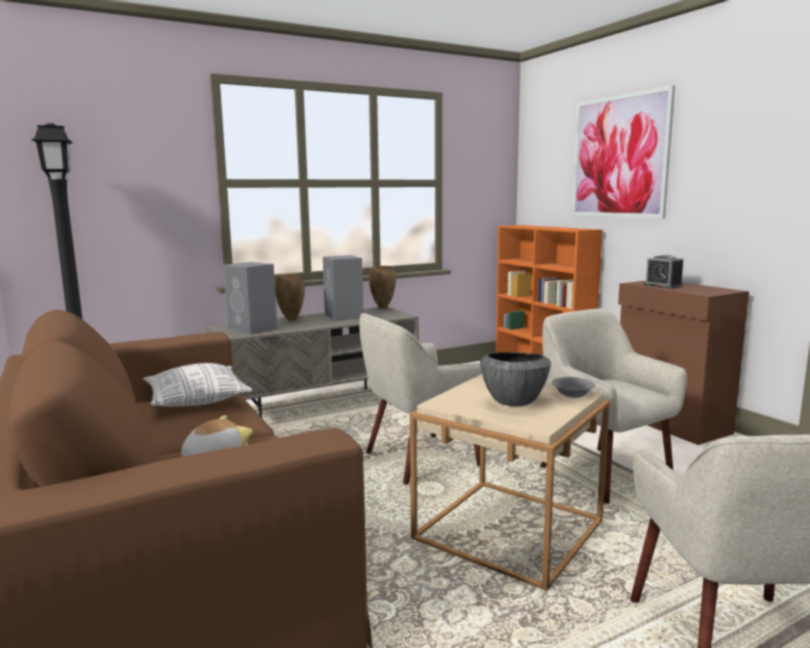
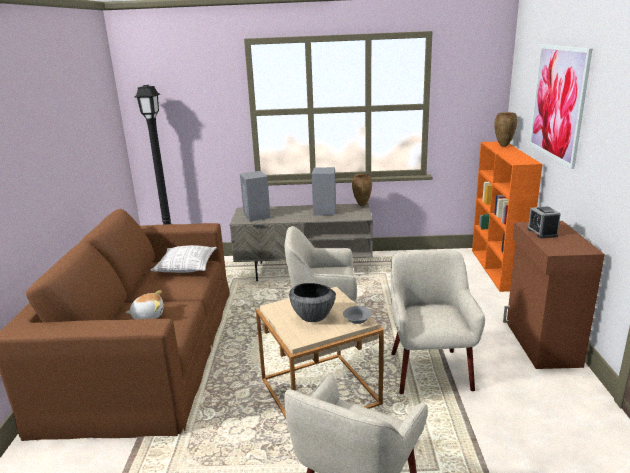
camera: 30 degrees right, 10 degrees up
(290, 319) = (289, 209): brown vase -> brown vase (503, 146)

